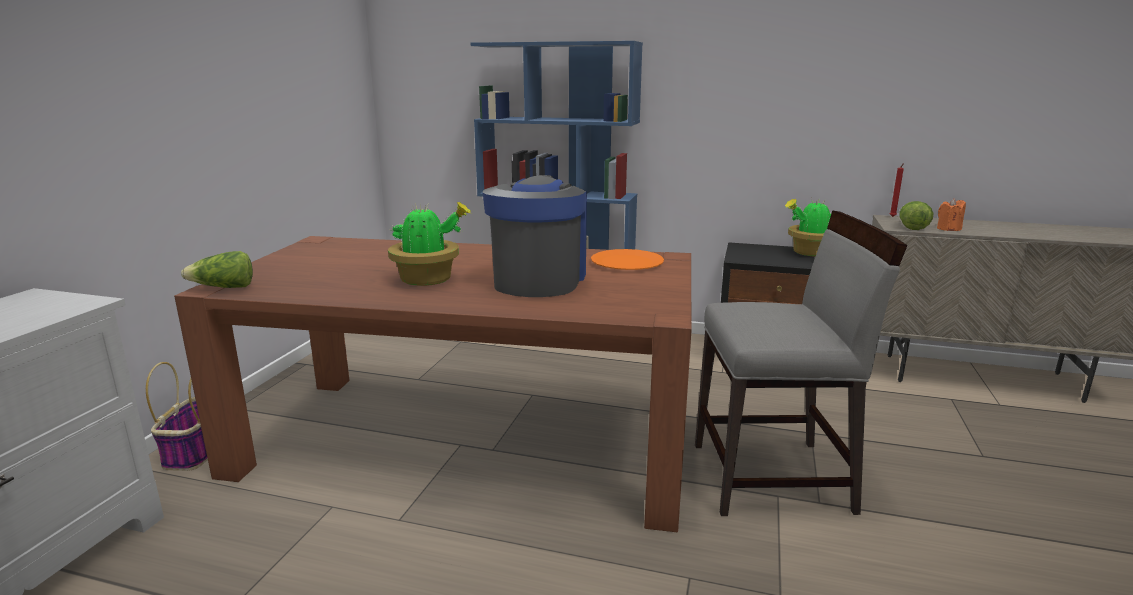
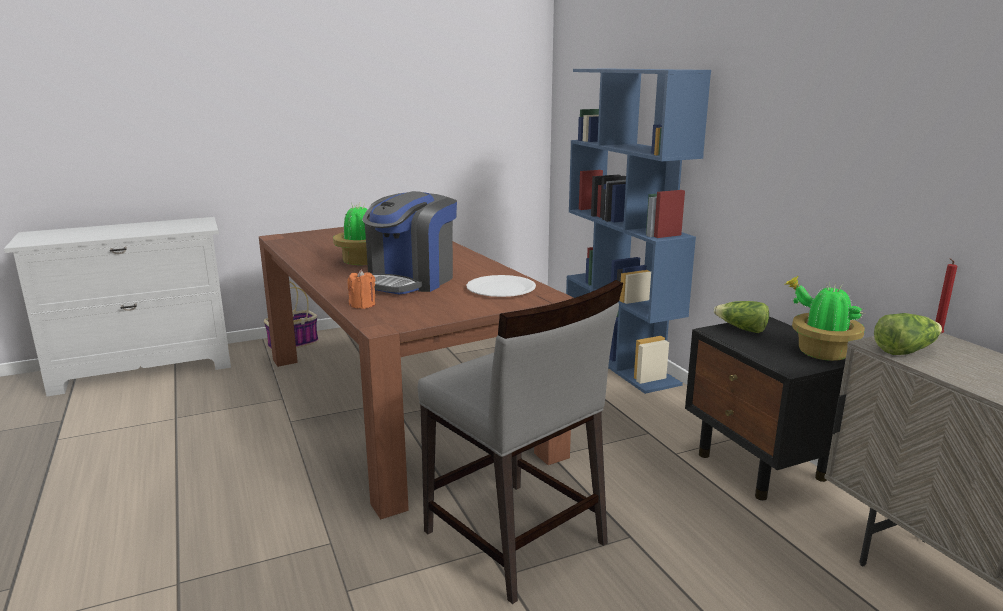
camera: 50 degrees right, 0 degrees up
(224, 288) = (281, 238): lettuce -> lettuce (741, 329)
(538, 279) = (410, 280): coffee machine -> coffee machine turned 150 degrees clockwise
(627, 262) = (500, 288): orange plate -> white plate
(948, 229) = (950, 369): orange candle -> orange candle (362, 305)

